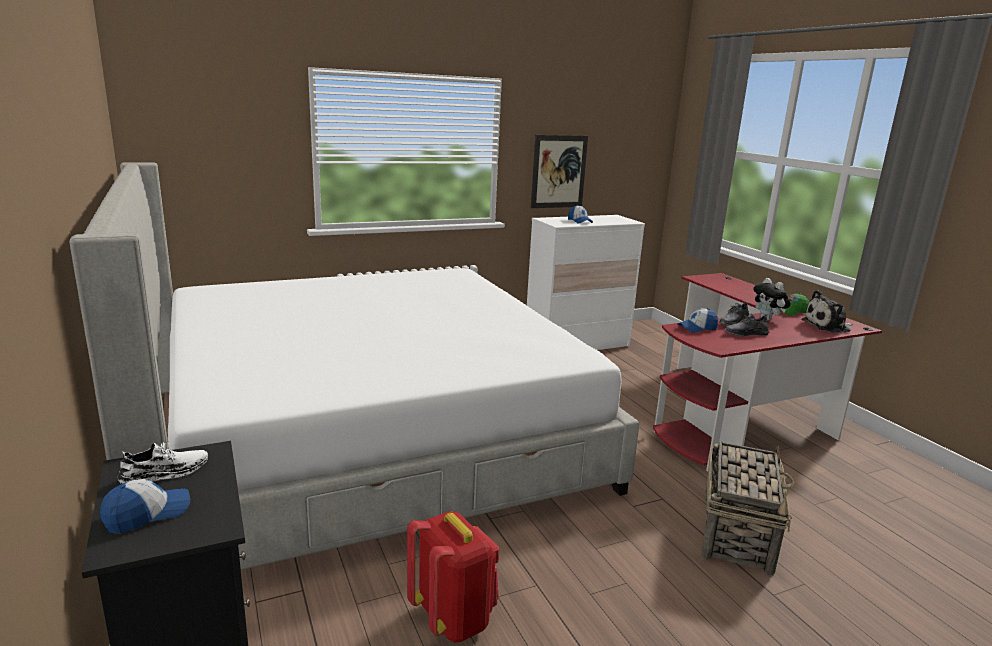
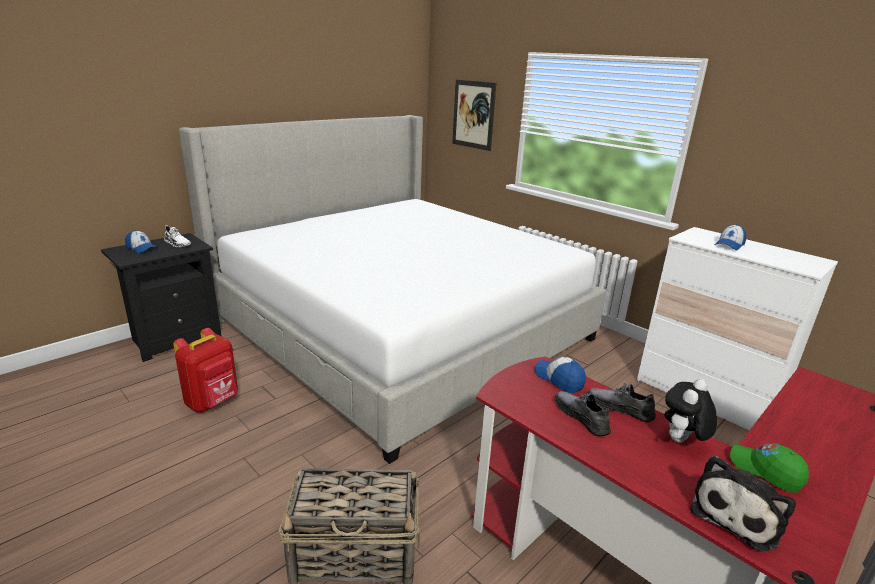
camera: 70 degrees right, 5 degrees up
(559, 171) = (771, 182): picture -> picture (473, 114)
(828, 326) = (738, 514): plush toy -> plush toy turned 105 degrees counterclockwise

